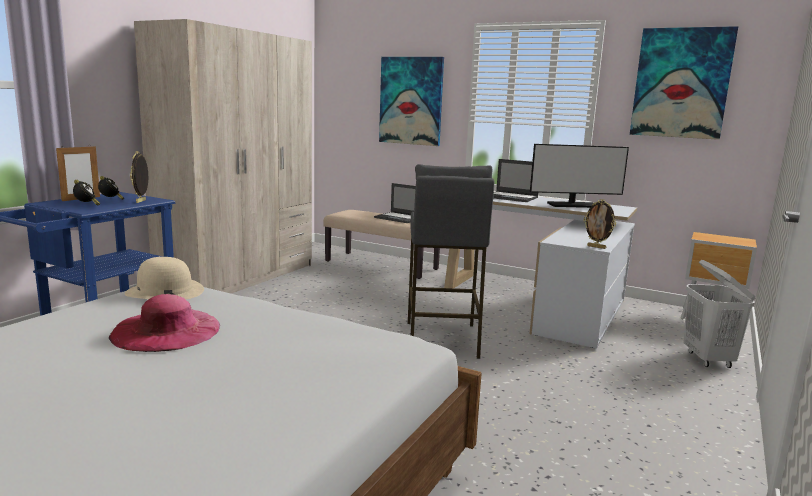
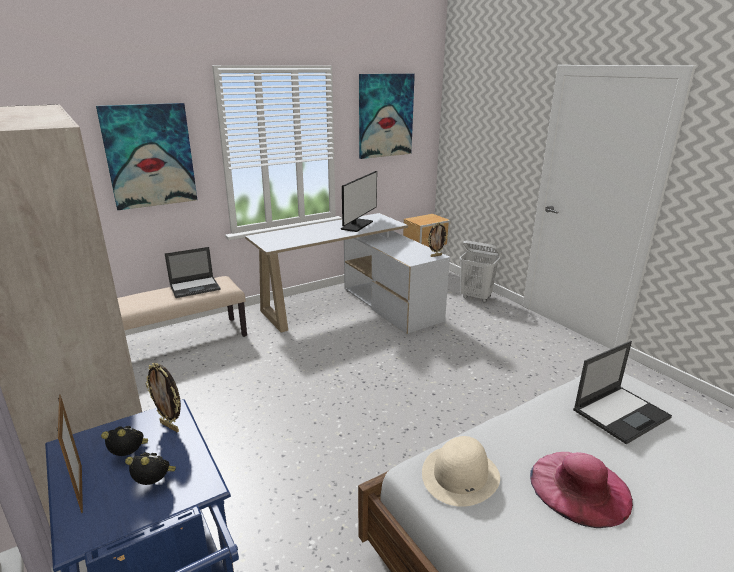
camera: 60 degrees left, 10 degrees up
(441, 339) = (386, 372): grey stool -> none
(512, 197) = (307, 233): laptop -> laptop (621, 413)

